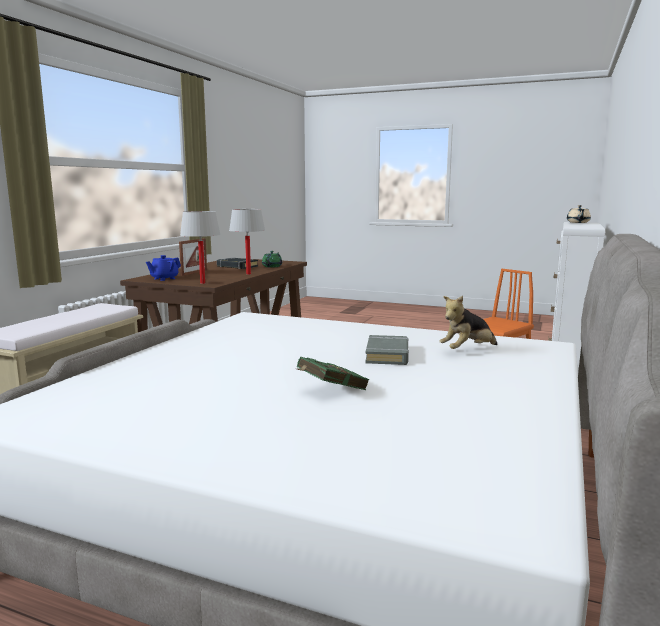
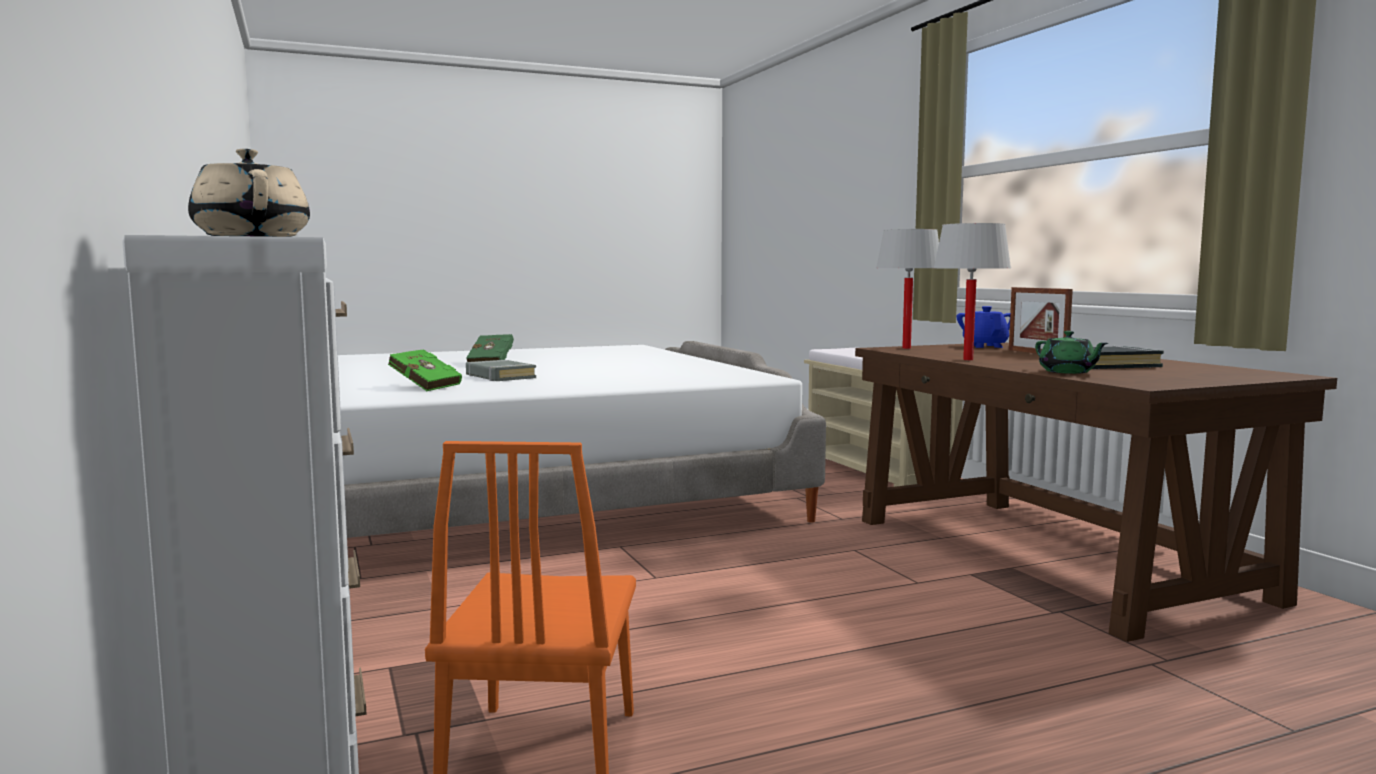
camera: 135 degrees right, 5 degrees down
(467, 350) = (424, 386): plush toy -> green book

